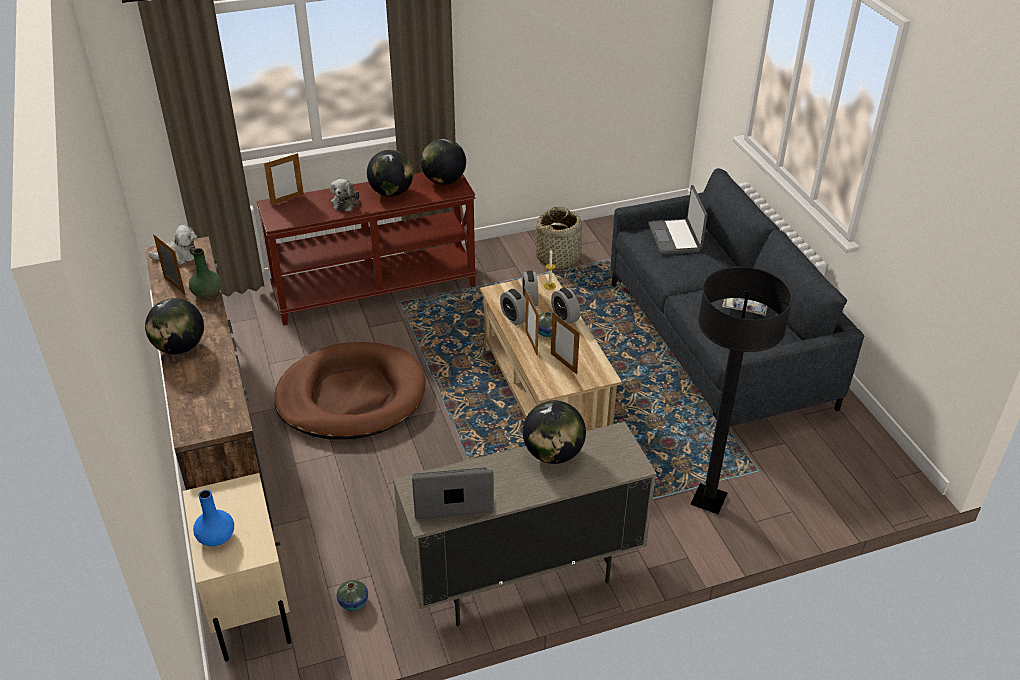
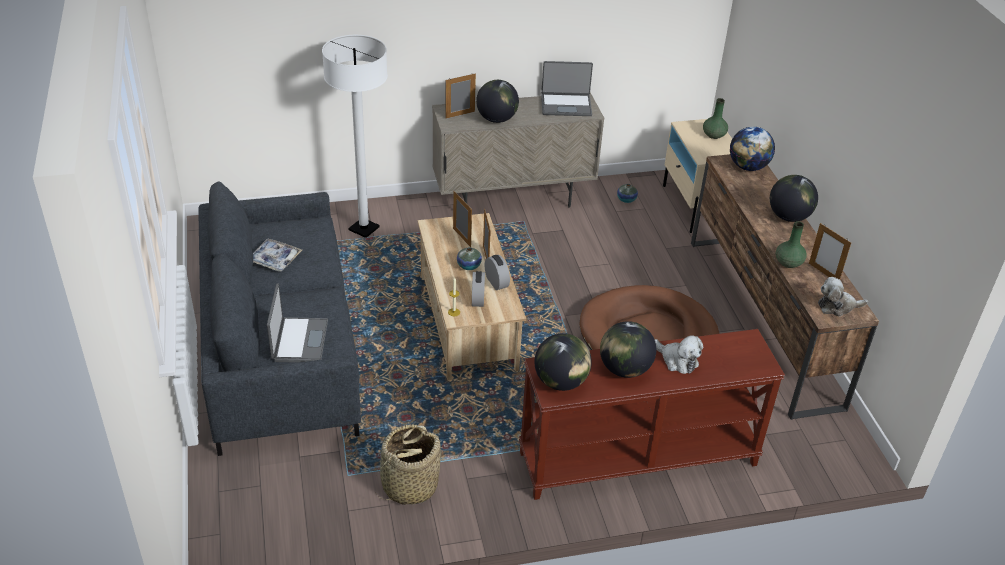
camera: 175 degrees left, 0 degrees up
(200, 417) = (748, 167): none -> globe
(216, 537) = (713, 135): blue vase -> green vase
(287, 200) = (748, 371): picture frame -> picture frame (460, 115)
(346, 202) = (677, 360): plush toy -> plush toy turned 120 degrees clockwise
(565, 317) = (448, 278): alarm clock -> none
(708, 500) = (364, 229): black floor lamp -> white floor lamp

